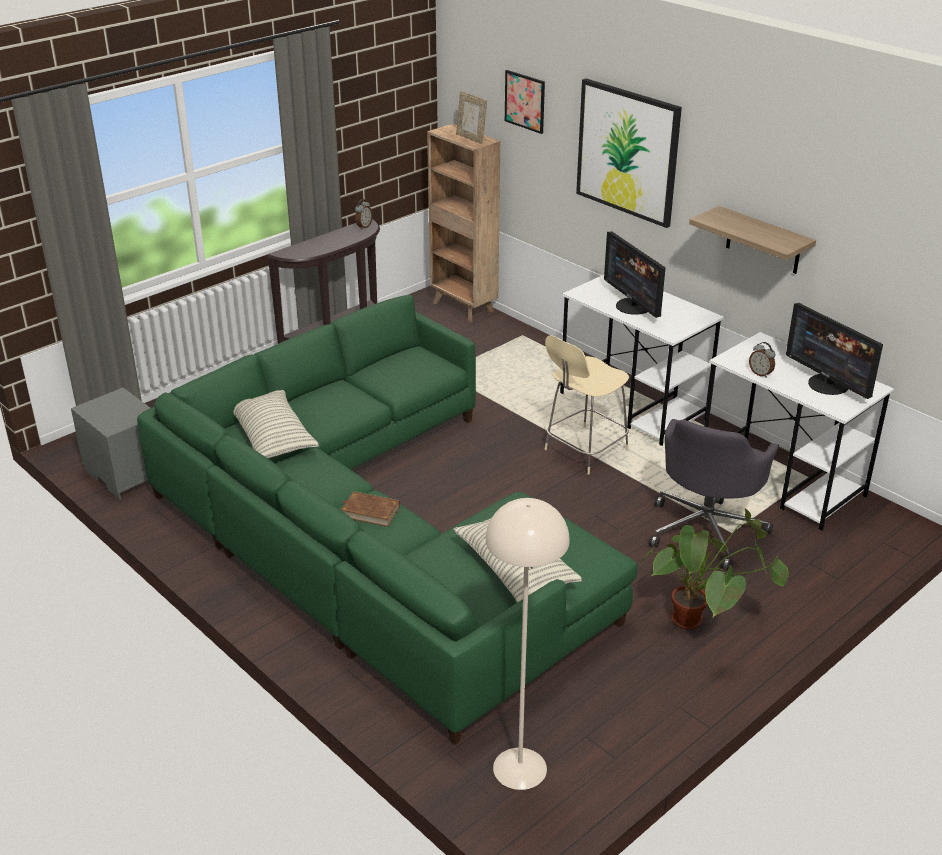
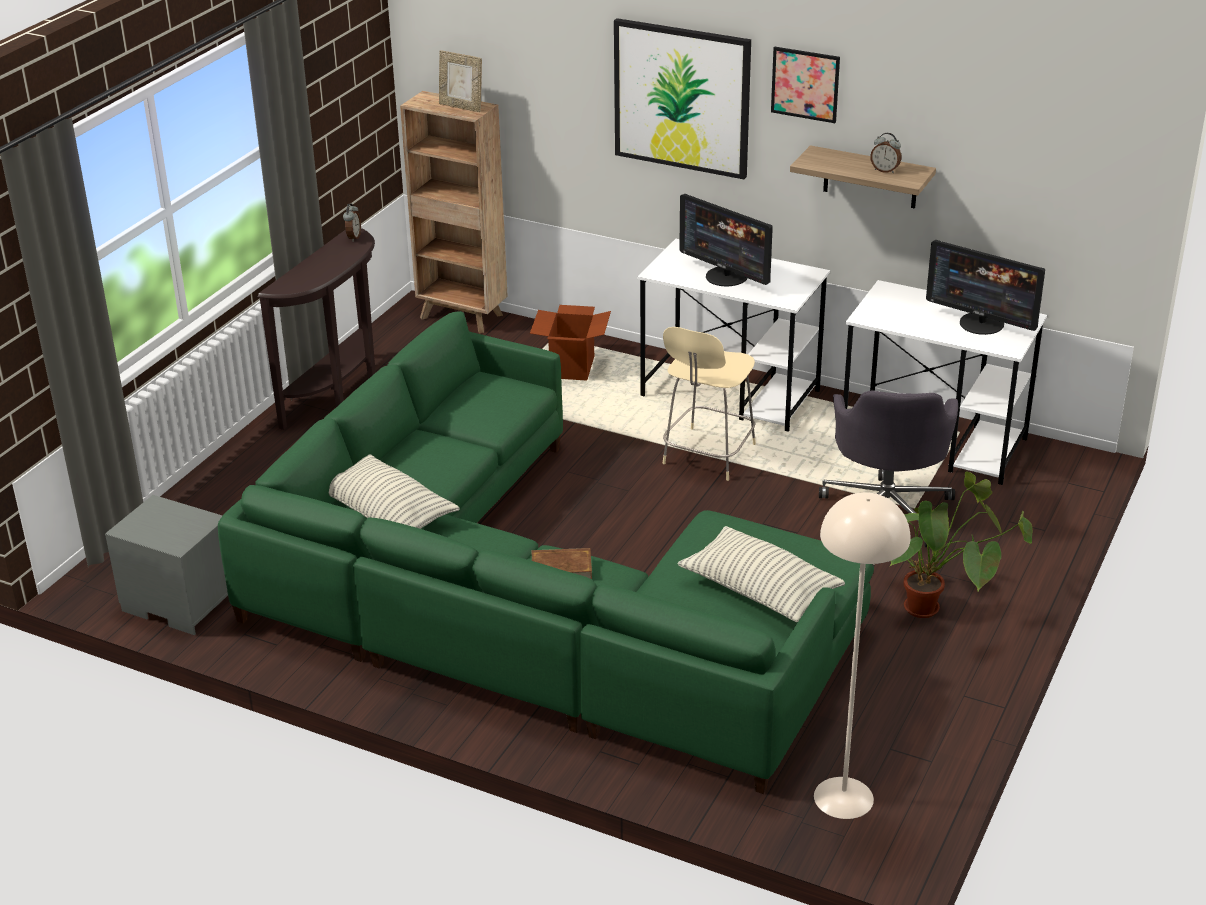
camera: 20 degrees left, 0 degrees up
(521, 361) = (572, 368): none -> cardboard box
(525, 101) = (529, 53): picture -> picture (805, 84)
(760, 373) = (907, 326): alarm clock -> alarm clock (885, 170)

